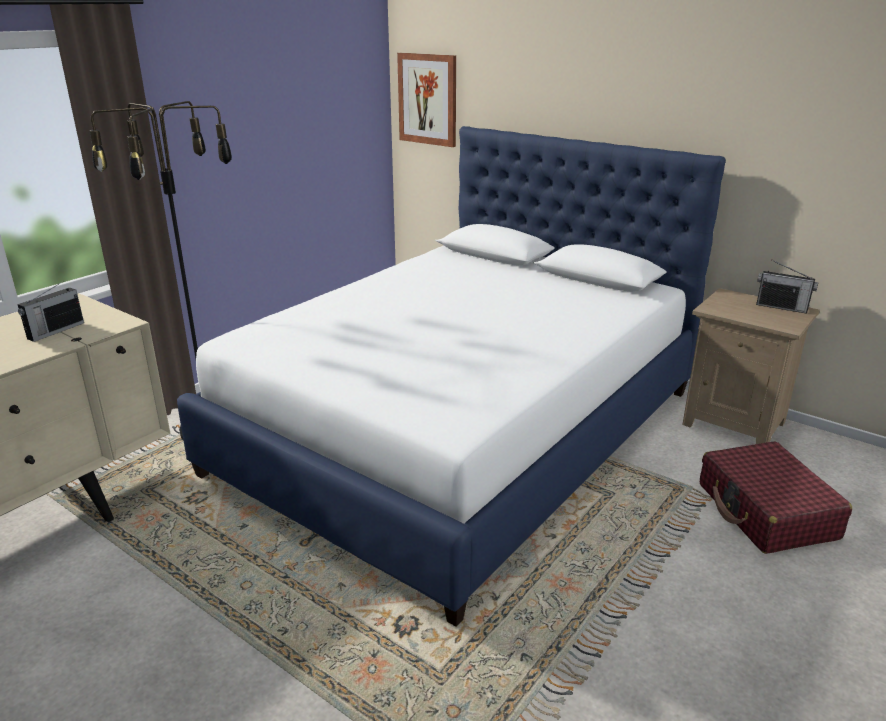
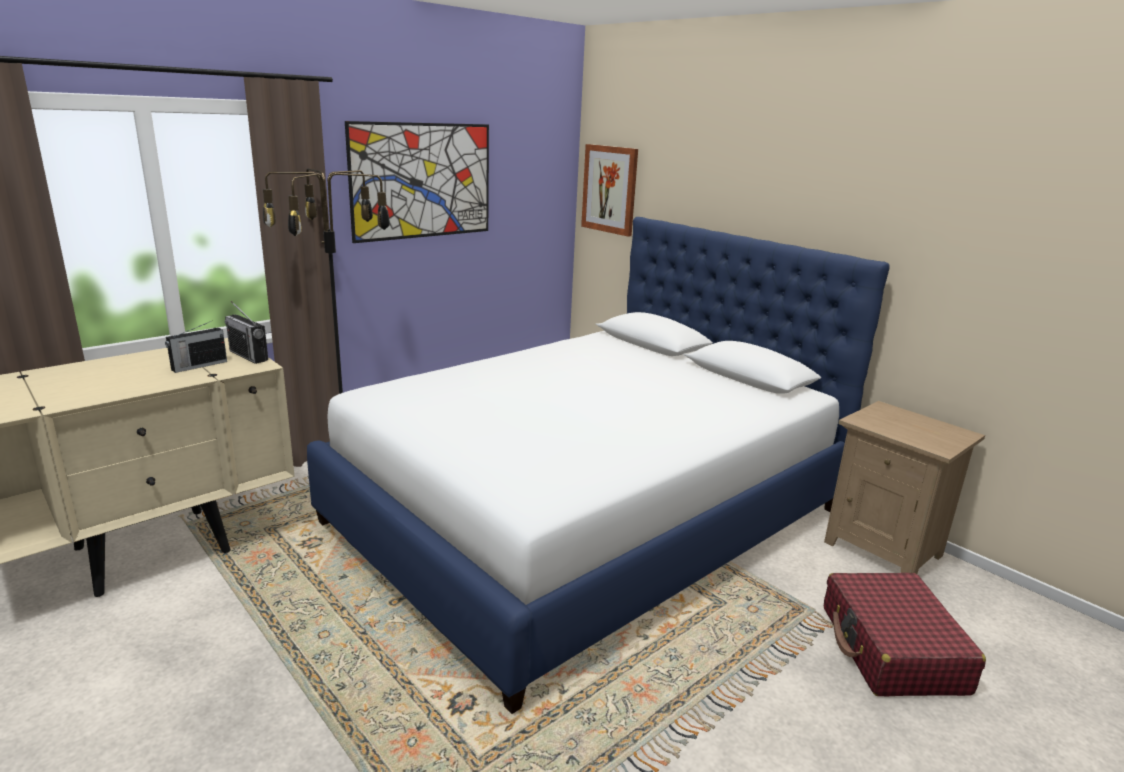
camera: 10 degrees right, 5 degrees down
(242, 105) = (422, 181): none -> picture
(781, 307) = (941, 428): radio -> radio (248, 356)

